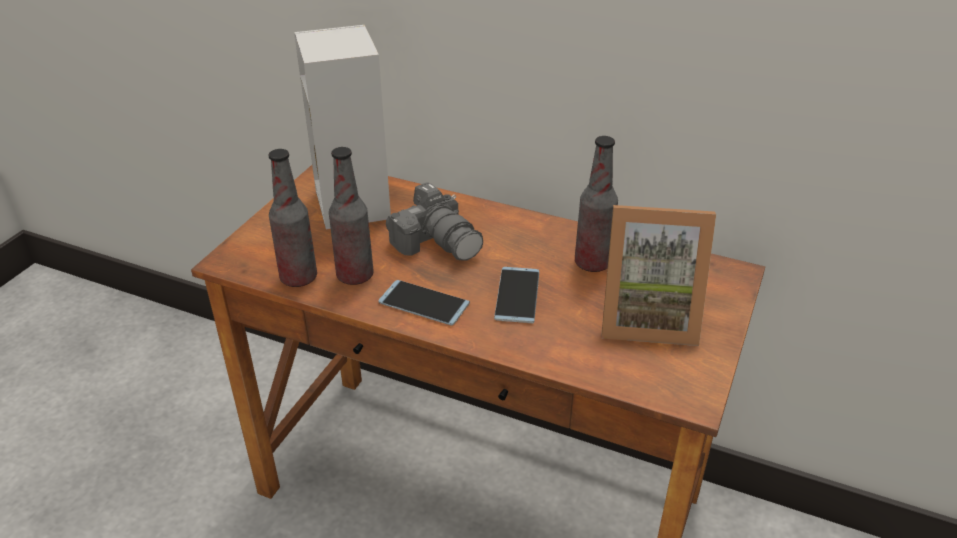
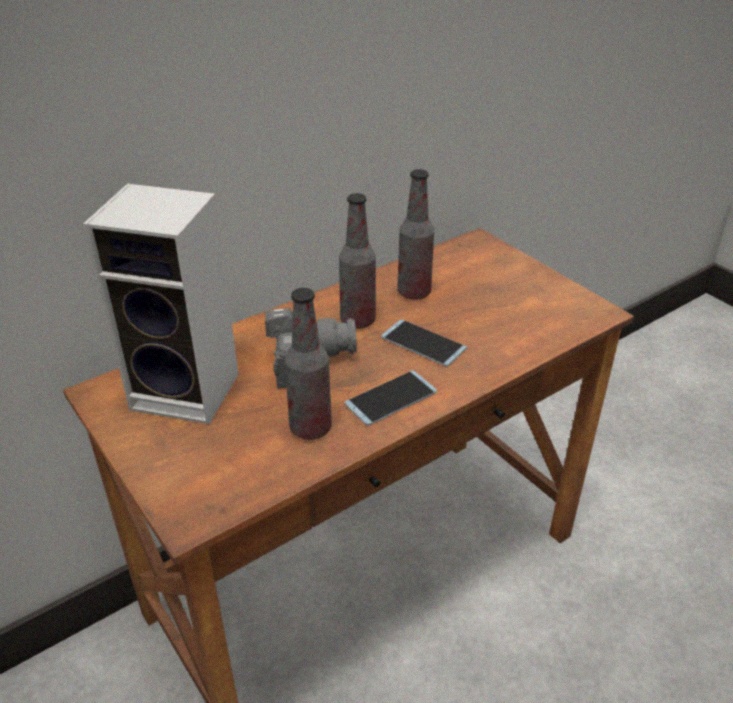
camera: 60 degrees left, 0 degrees up
(298, 278) = (277, 469): bottle -> bottle (357, 320)
(647, 318) = (500, 295): picture frame -> none

